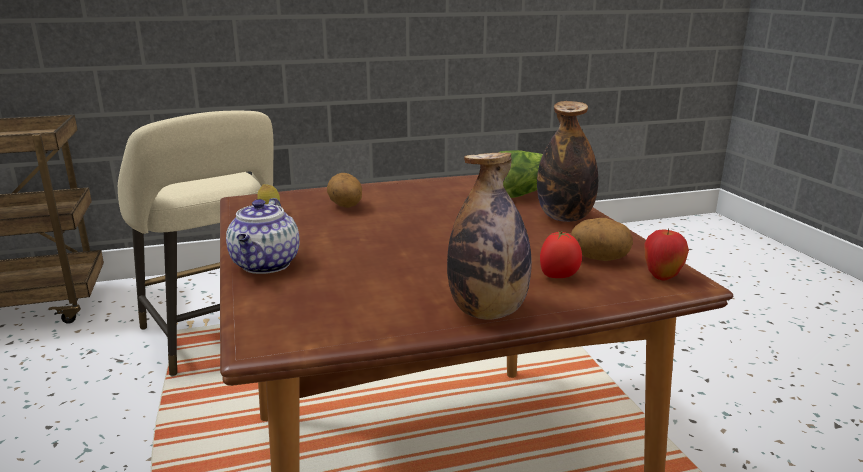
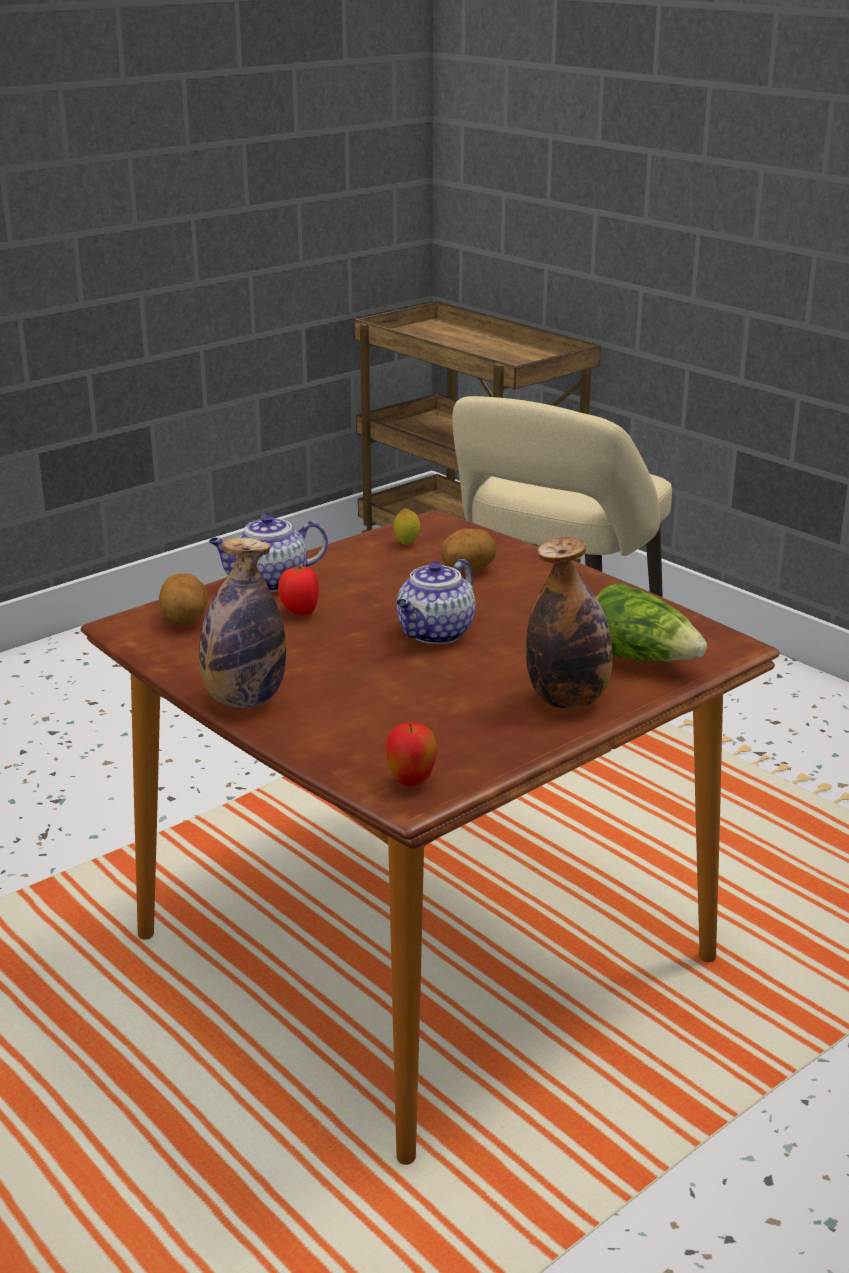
camera: 65 degrees right, 5 degrees up
(434, 231) = (435, 634): none -> teapot
(559, 277) = (359, 722): tomato -> tomato (299, 612)
(599, 258) = (436, 739): potato -> potato (185, 620)

